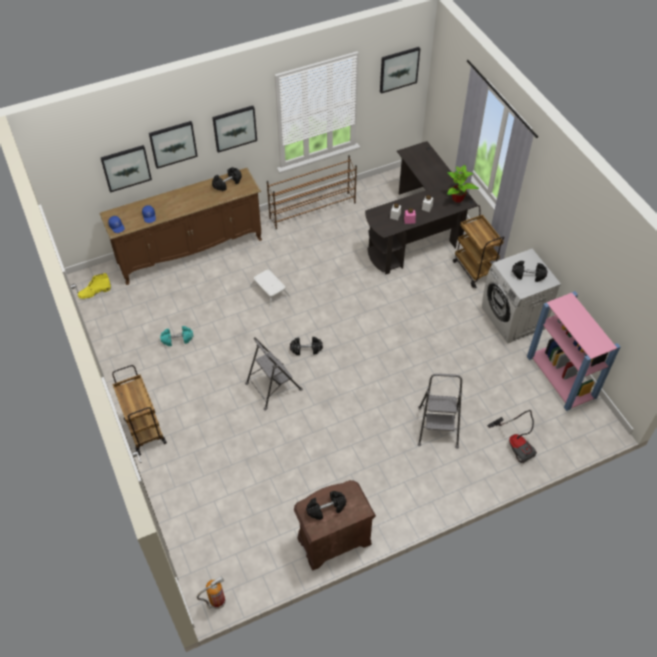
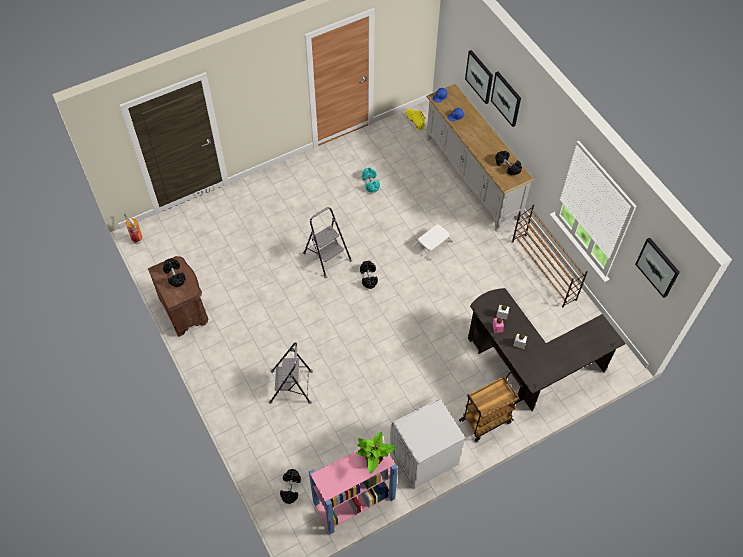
camera: 85 degrees right, 5 degrees up
(145, 431) = (280, 175): brown cart -> none
(190, 251) = (471, 178): brown cabinet -> grey cabinet
(234, 128) = (541, 141): picture -> none
(457, 198) = (538, 373): potted plant -> potted plant (373, 460)
(516, 444) = (274, 453): vacuum cleaner -> none
(528, 275) = (426, 431): black dumbbell -> black dumbbell (290, 488)

